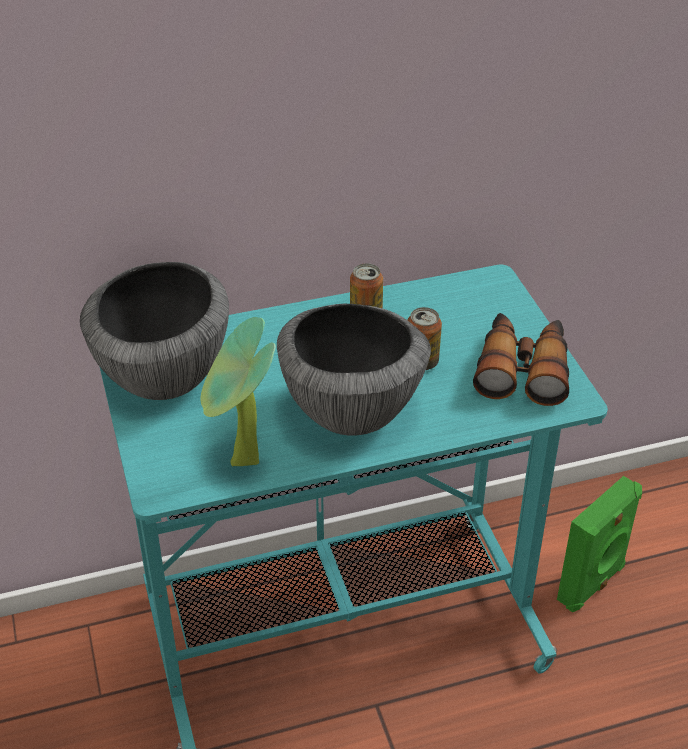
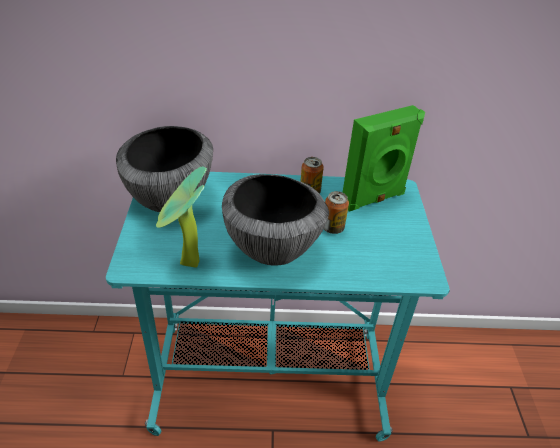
camera: 15 degrees right, 0 degrees up
(522, 368) = (398, 248): binoculars -> none
(592, 584) = (430, 393): green speaker -> green speaker (374, 199)

